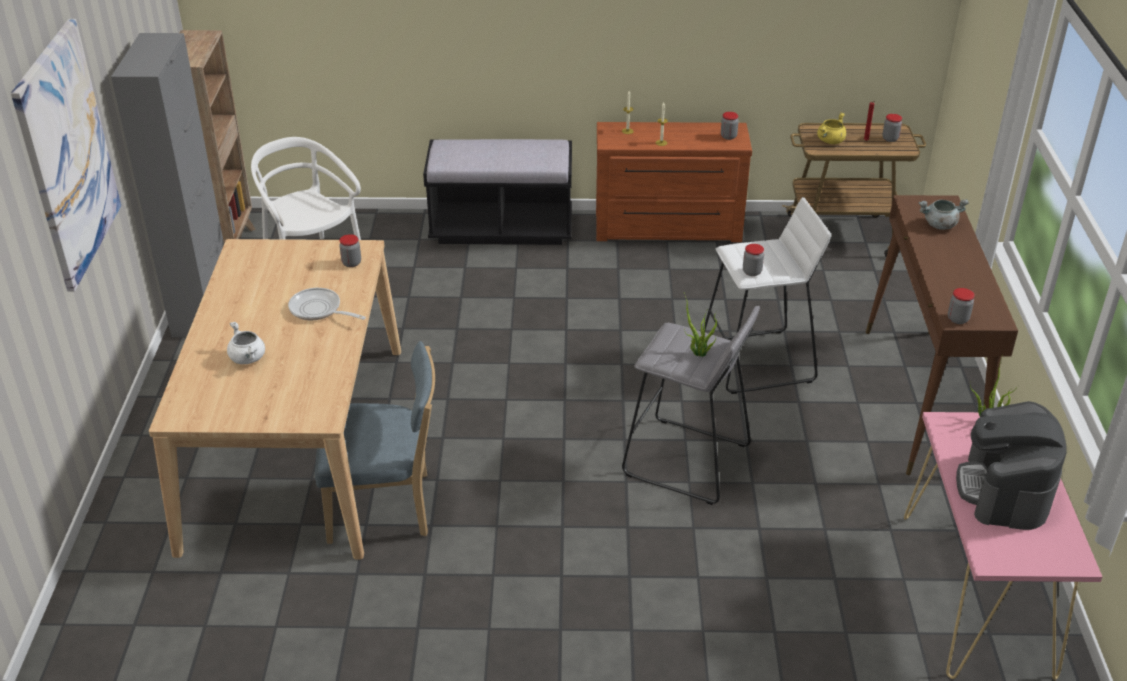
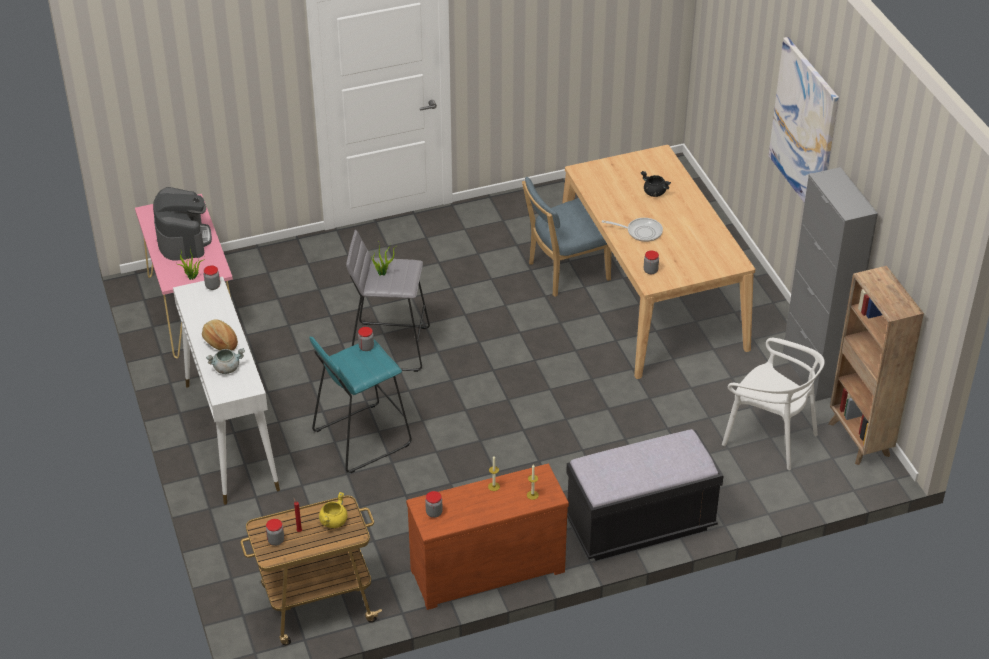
camera: 160 degrees right, 5 degrees up
(248, 358) = (654, 192): white cooking pot -> black cooking pot
(758, 362) = (361, 438): white stool -> turquoise stool
(920, 399) = (231, 436): brown console table -> white console table
(947, 252) = (220, 342): none -> bread

